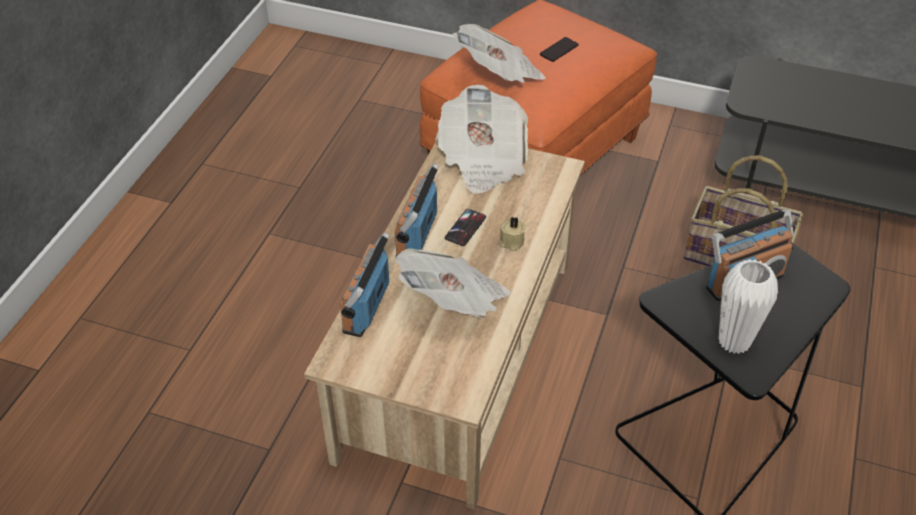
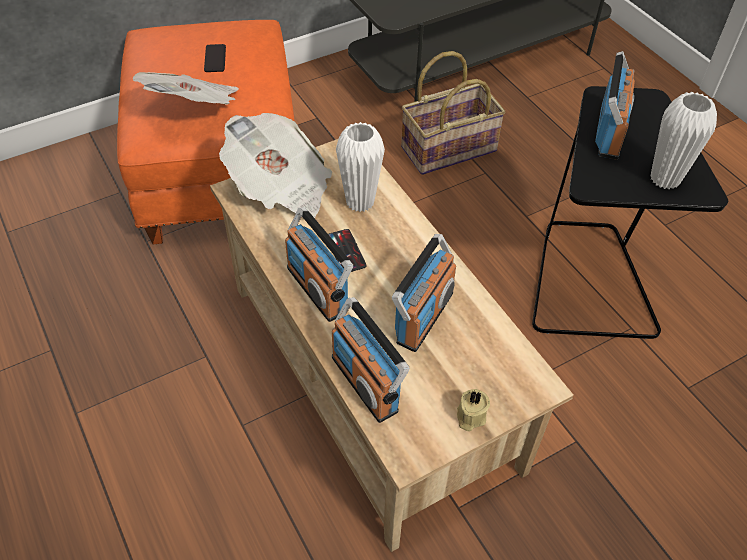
camera: 50 degrees left, 5 degrees up
(454, 302) = (423, 317): newspaper -> radio
(511, 242) = (395, 235): beige candle -> beige candle (470, 417)
(519, 206) = (360, 202): none -> white vase

